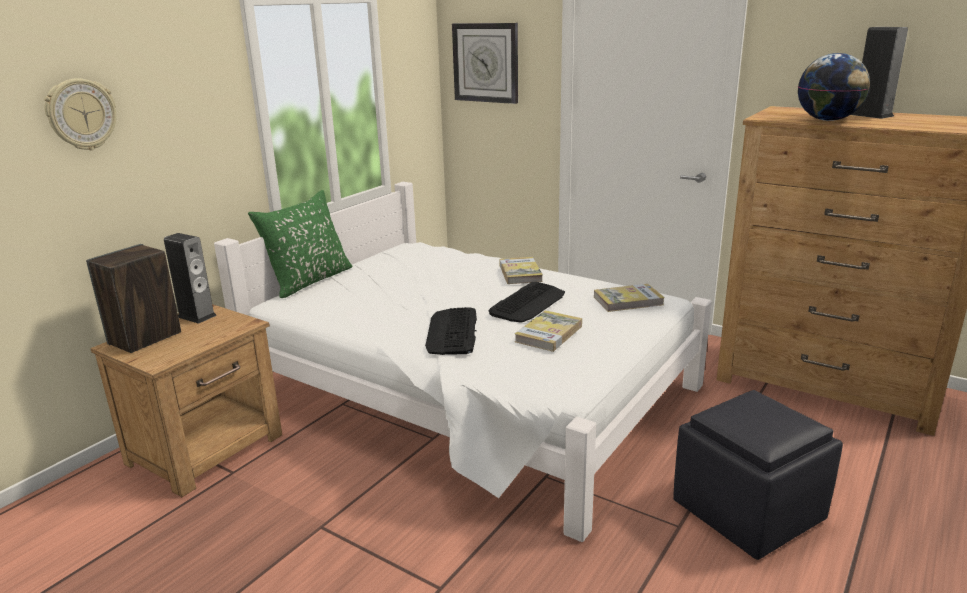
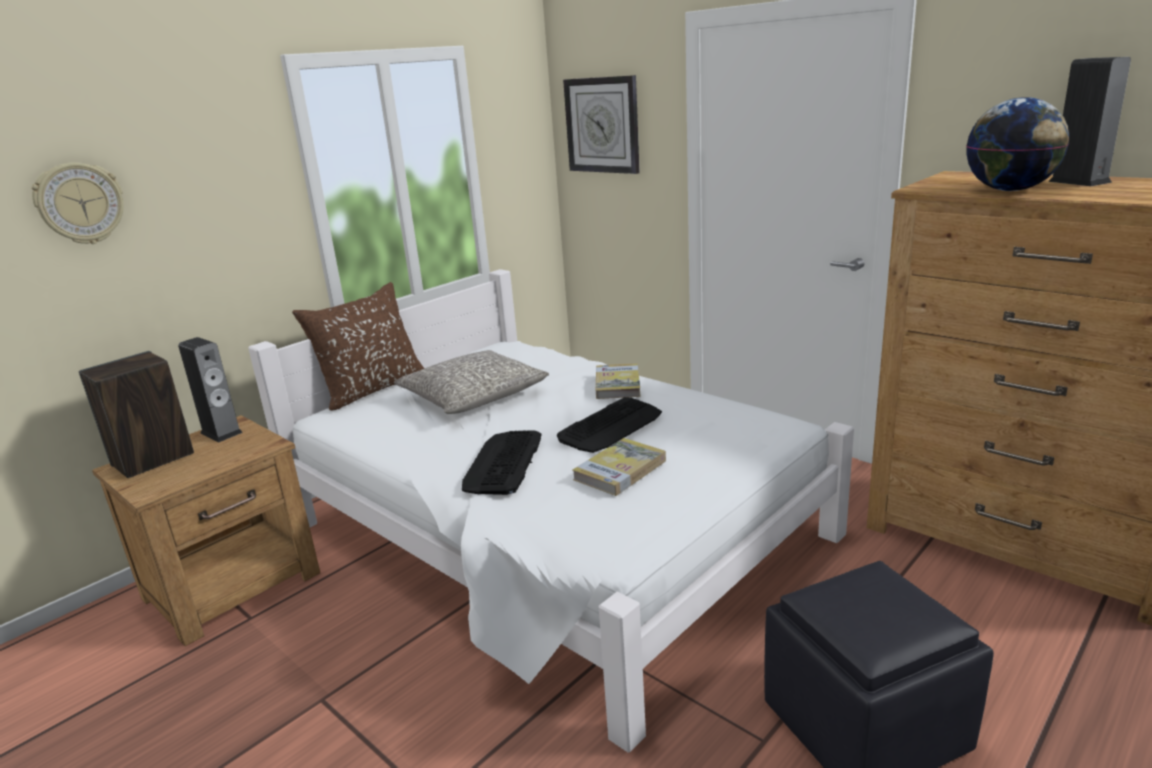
camera: 10 degrees right, 0 degrees up
(309, 281) = (372, 388): green pillow -> brown pillow
(402, 285) = (473, 396): none -> grey pillow
(628, 301) = (739, 426): book -> none

